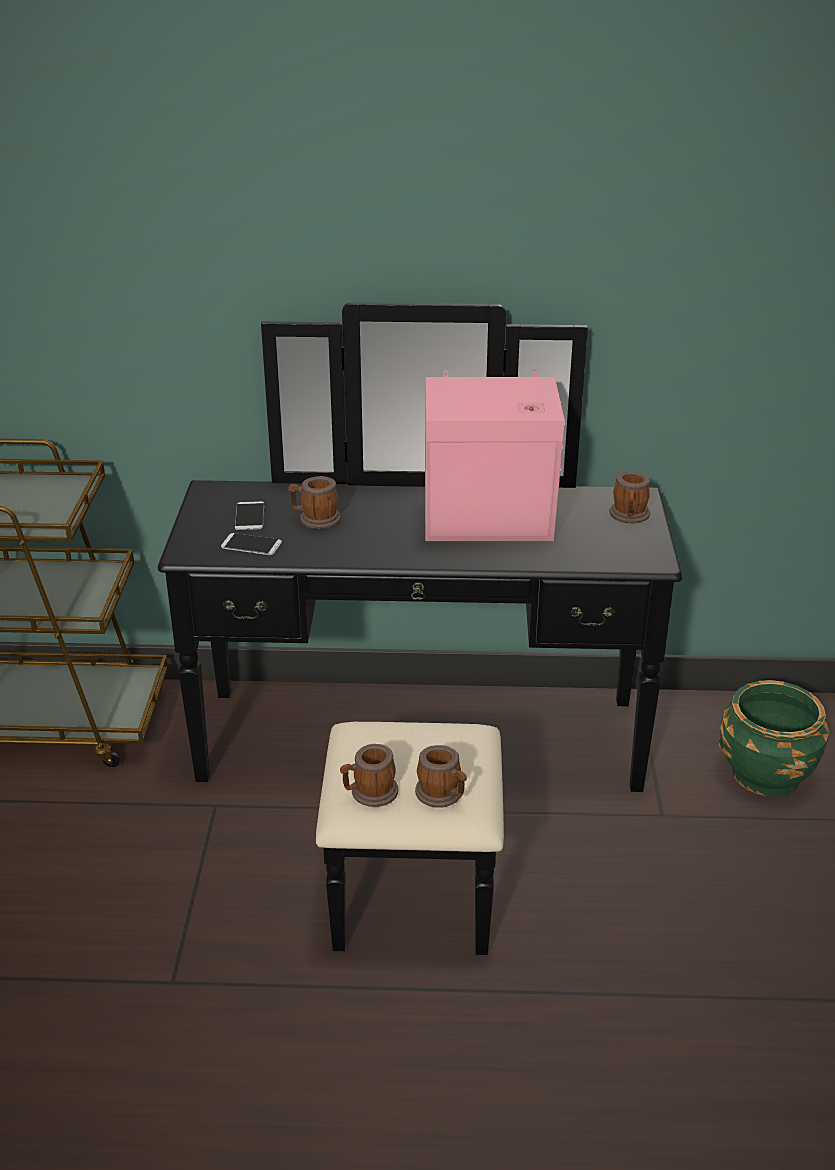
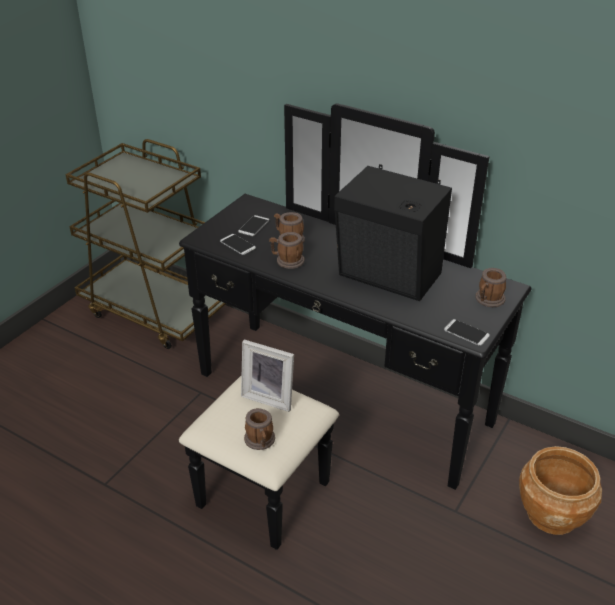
camera: 30 degrees right, 5 degrees up
(369, 793) = (221, 422): mug -> mug (287, 261)
(404, 738) = (270, 396): none -> picture frame
(490, 525) = (389, 277): pink speaker -> black speaker
(640, 558) = (466, 333): none -> phone
(765, 774) = (551, 514): green planter -> brown planter

